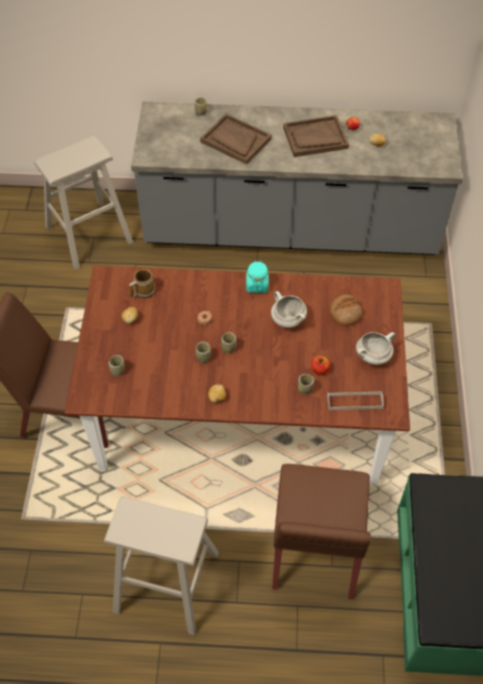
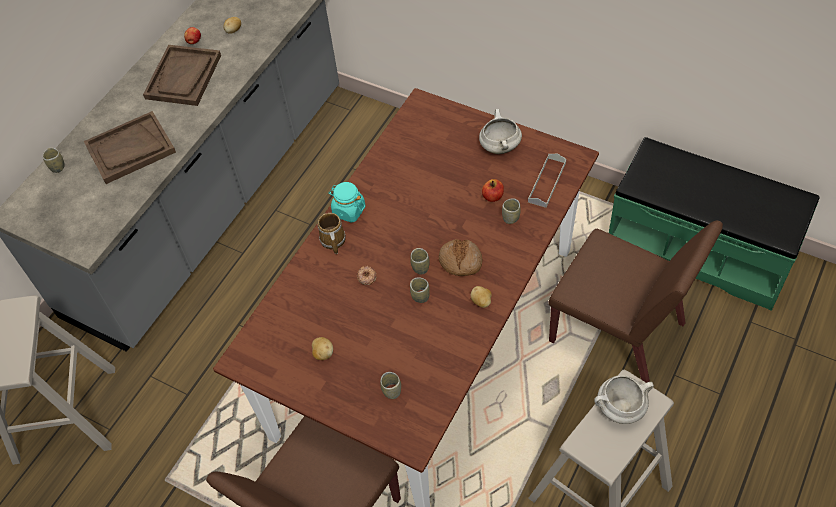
camera: 60 degrees left, 0 degrees up
(143, 291) = (288, 326): mug -> mug (332, 241)
(287, 320) = (413, 200): white cooking pot -> white cooking pot (620, 408)
(345, 313) = (432, 148): bread -> bread (460, 261)

